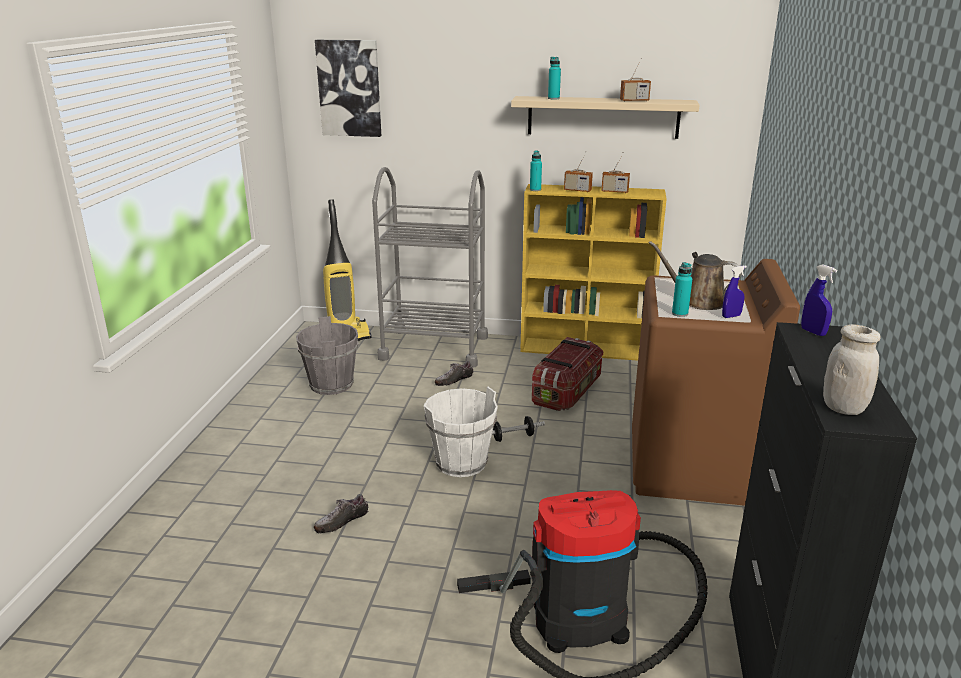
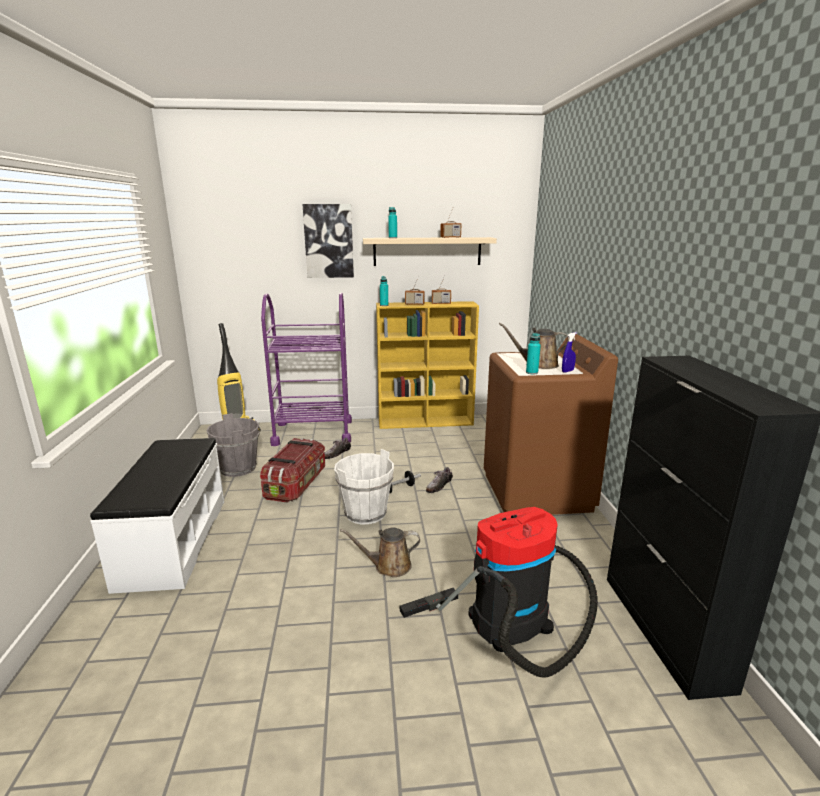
camera: 15 degrees left, 5 degrees down
(239, 463) = (173, 541): none -> white bench
(341, 522) = (281, 576): shoe -> shoe (439, 486)
(349, 88) = (231, 235): picture -> picture (329, 241)
(434, 347) = (313, 432): grey cart -> purple cart
(464, 531) = (389, 566): none -> brown watering can
(567, 391) = (425, 451): storage box -> storage box (296, 484)
(813, 332) = (673, 360): blue spray bottle -> none
(843, 408) = (752, 400): white jar -> none

